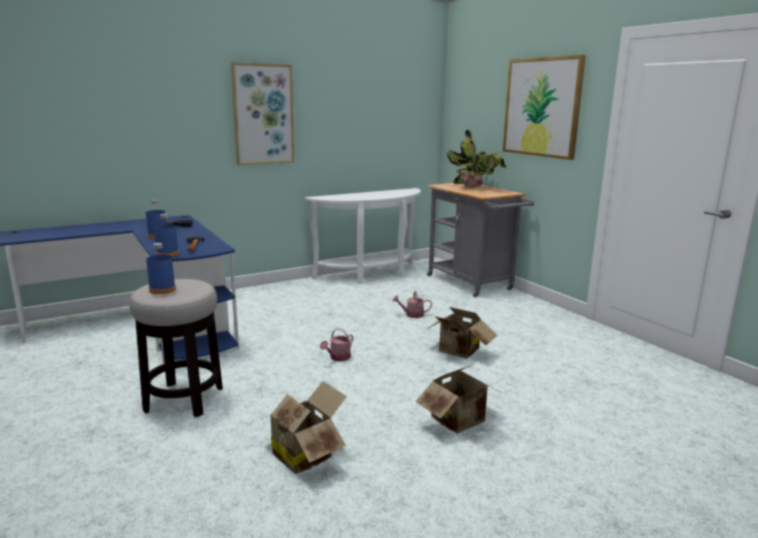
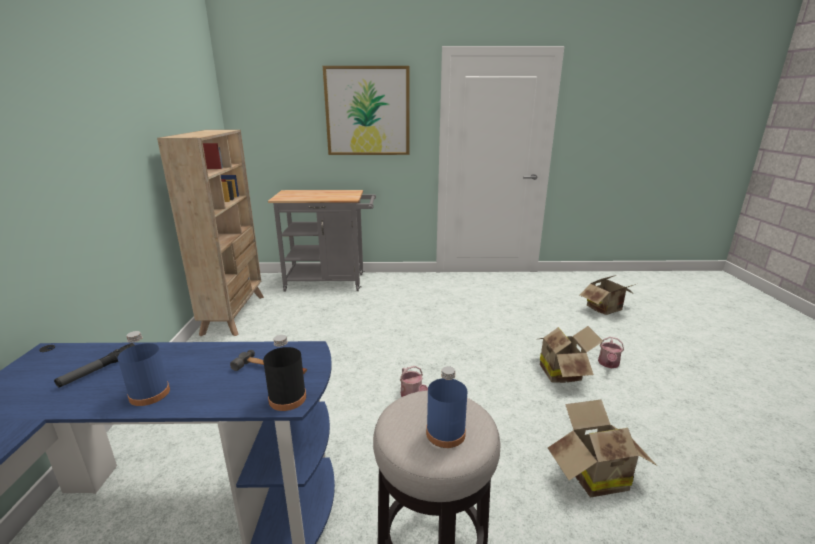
camera: 60 degrees left, 5 degrees up
(167, 254) = (287, 398): blue bottle -> black bottle
(263, 114) = (86, 141): picture -> none
(371, 274) = (234, 314): white console table -> beige bookcase
(412, 315) = (359, 328): watering can -> watering can (608, 364)
(458, 352) = (452, 334): cardboard box -> cardboard box (606, 309)
(476, 188) = (315, 193): potted plant -> none

